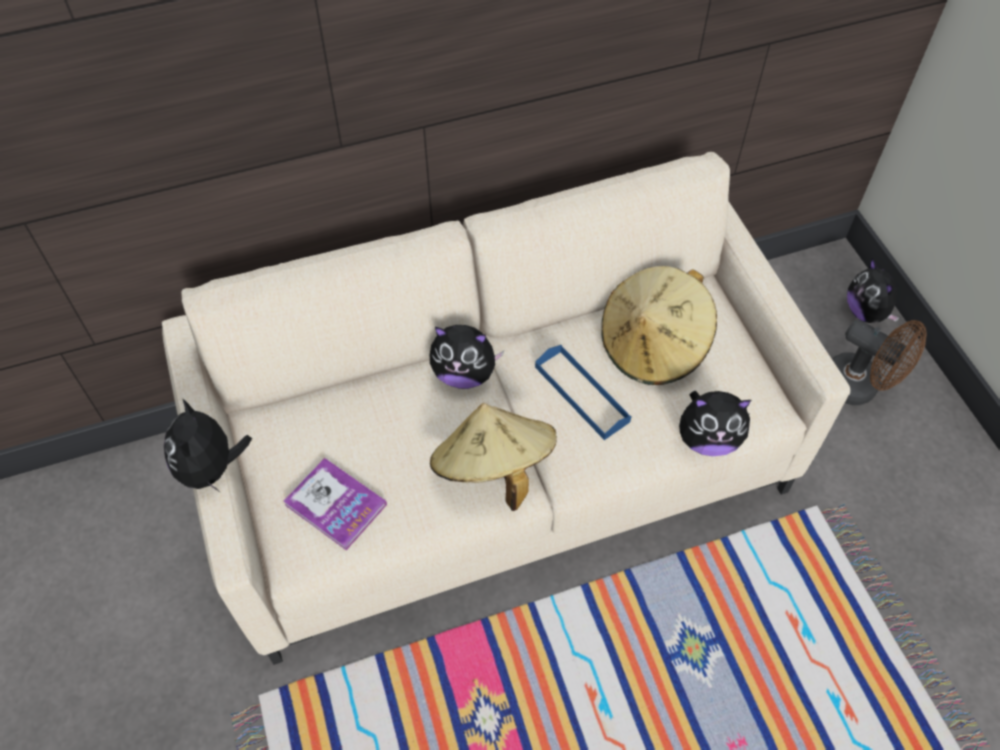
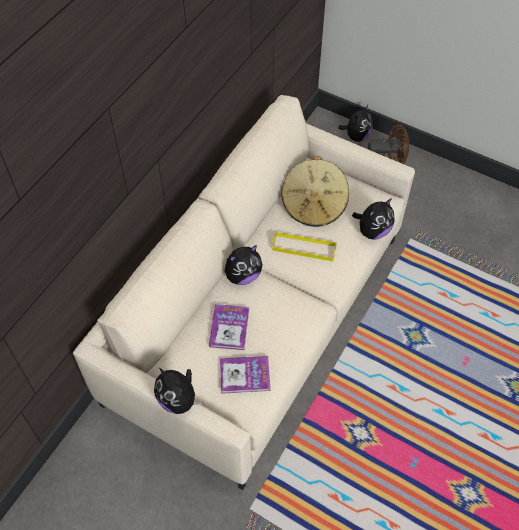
camera: 40 degrees left, 0 degrees up
(379, 428) = (229, 328): none -> book
(493, 470) = (299, 308): beige hat -> none
(581, 394) = (304, 248): blue tray -> yellow tray
(866, 312) = (356, 136): plush toy -> plush toy turned 90 degrees counterclockwise

